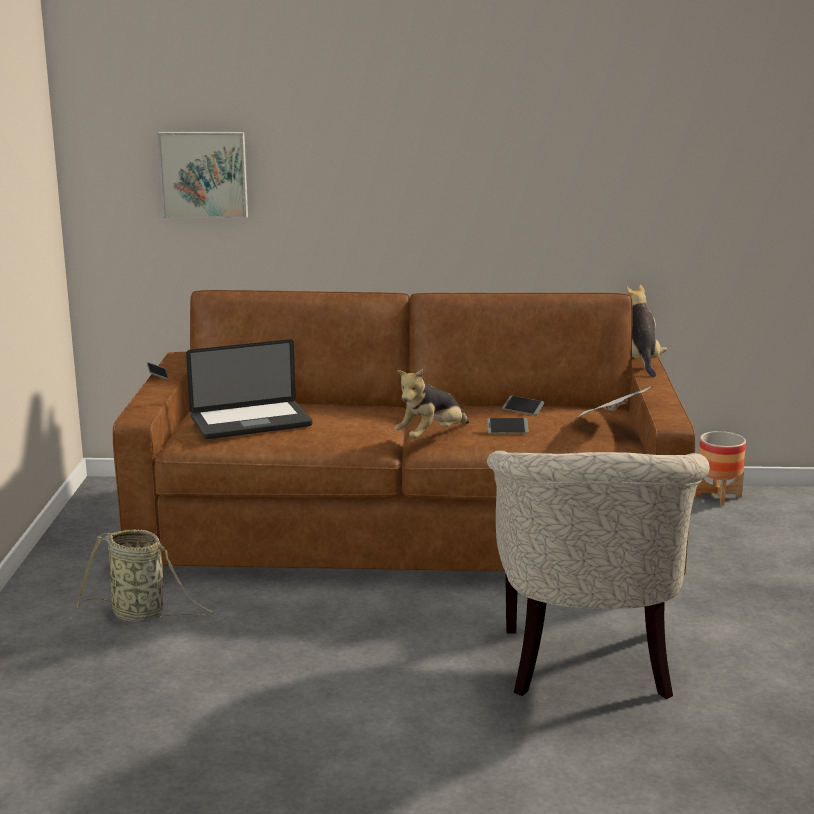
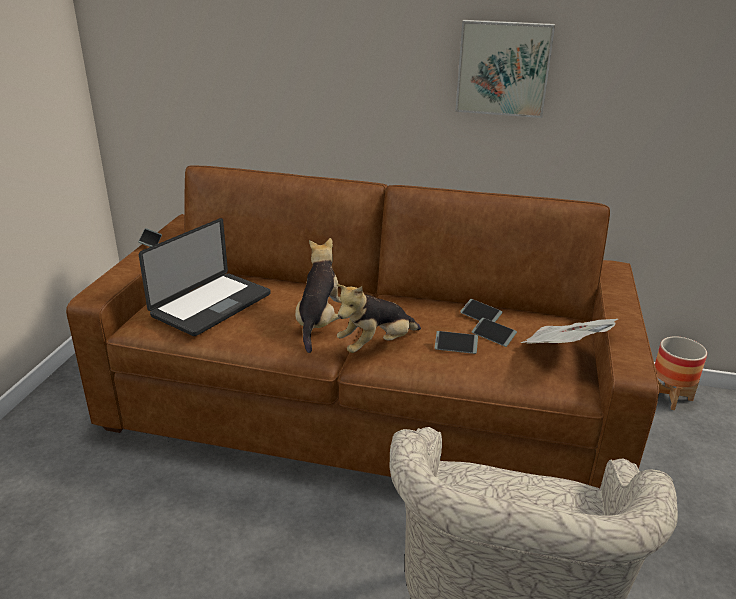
camera: 10 degrees right, 10 degrees up
(142, 615) = (83, 488): basket -> none
(204, 174) = (206, 52): picture -> picture (503, 68)
(251, 422) = (211, 305): laptop -> laptop turned 45 degrees counterclockwise
(540, 421) = (493, 336): none -> phone
(641, 362) = (611, 270): plush toy -> plush toy (319, 323)

